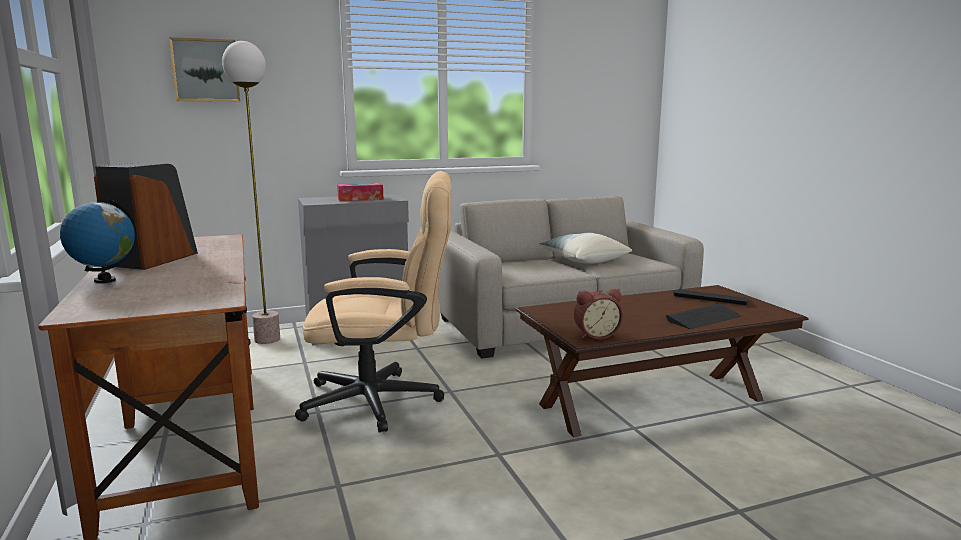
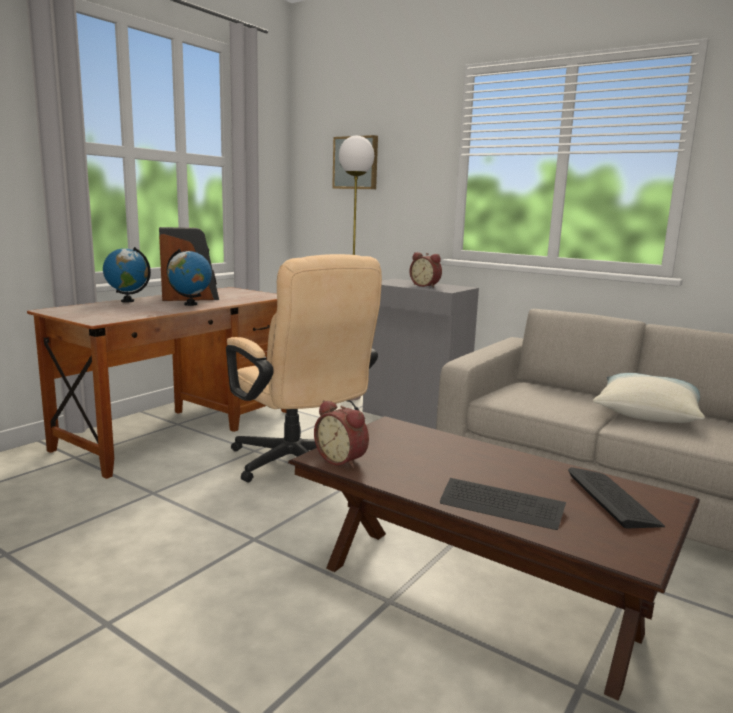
camera: 55 degrees right, 0 degrees up
(200, 263) = (190, 304): none -> globe
(360, 199) = (425, 286): tissue box -> alarm clock

